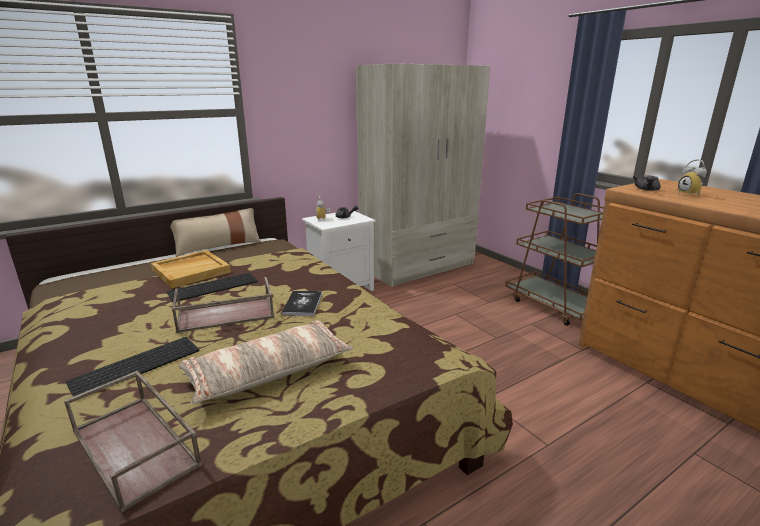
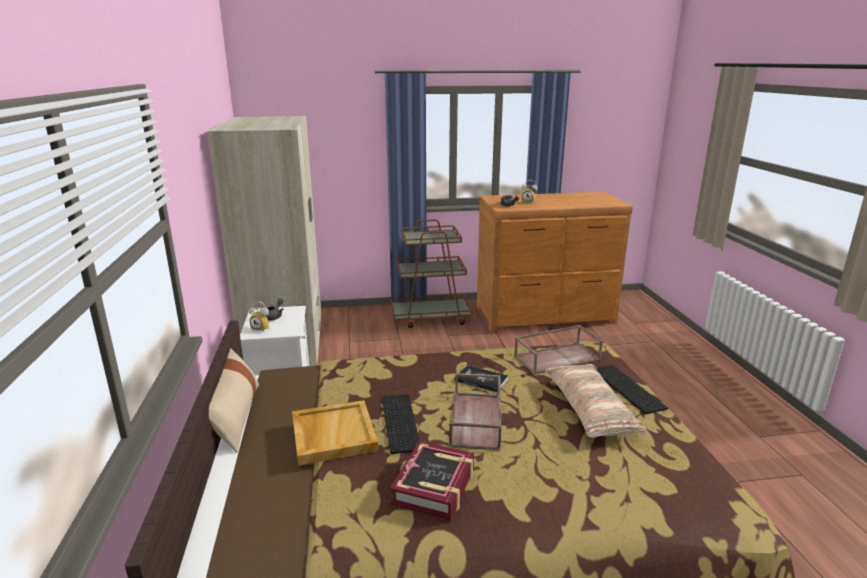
camera: 65 degrees left, 0 degrees up
(122, 316) = (435, 487): none -> book
(137, 364) = (552, 474): keyboard -> keyboard (625, 388)
(137, 447) = (670, 472): brown tray -> brown tray (557, 357)

